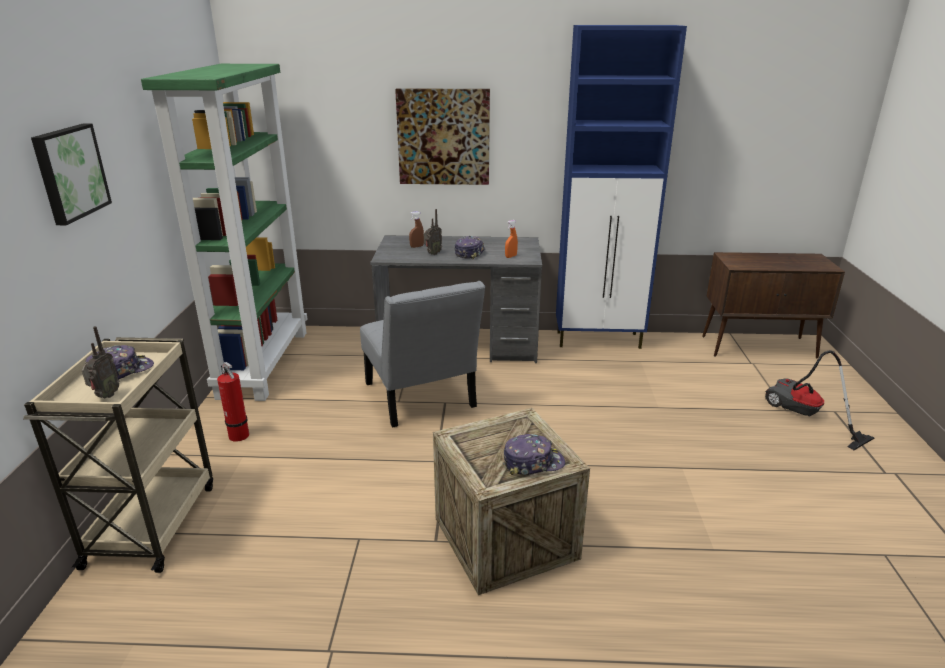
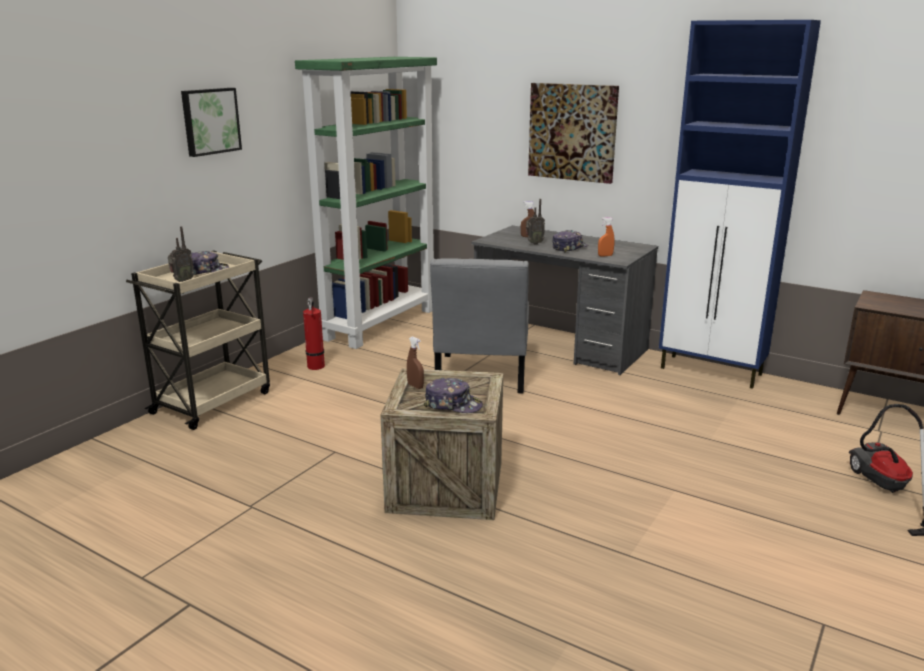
camera: 30 degrees right, 5 degrees down
(472, 451) = (415, 386): none -> brown spray bottle

